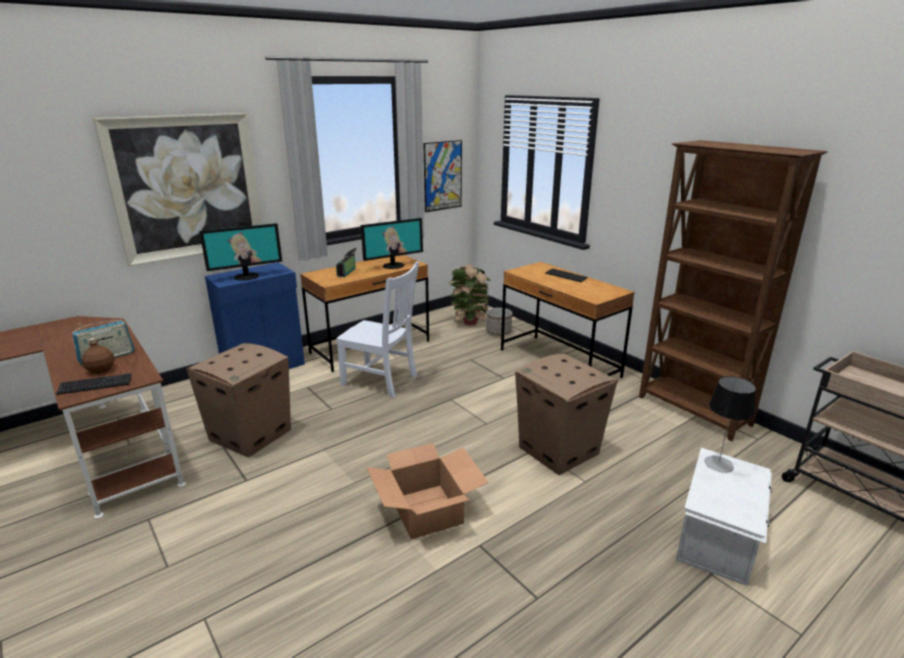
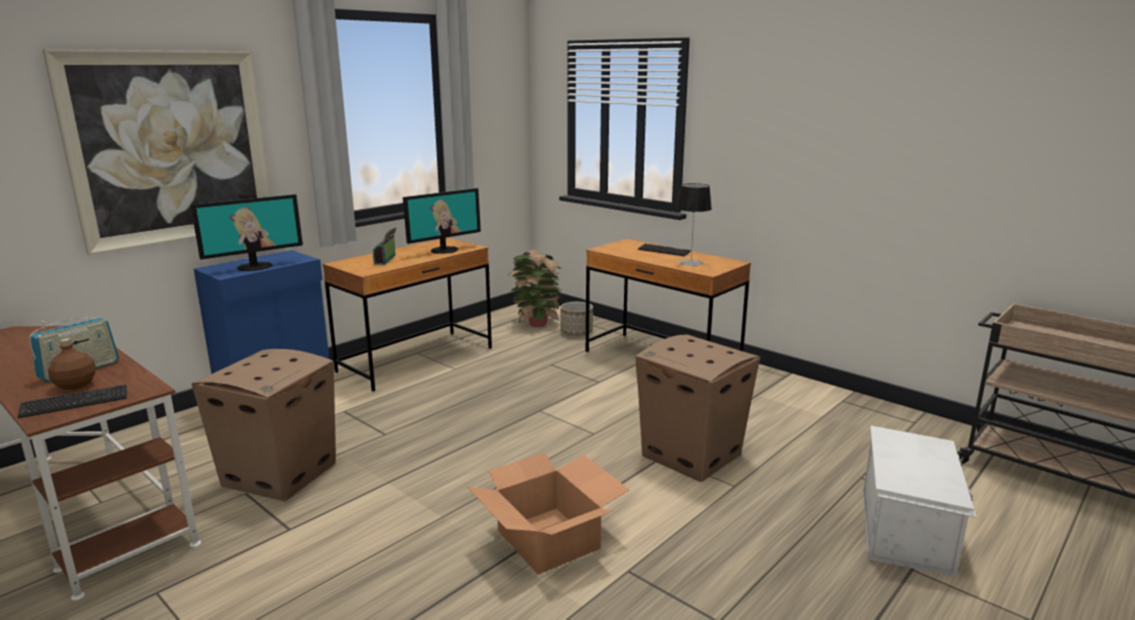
camera: 10 degrees left, 5 degrees down
(381, 381) = (443, 397): white chair -> none
(442, 176) = (493, 141): picture -> none
(693, 411) = (834, 400): brown bookcase -> none
(718, 464) = (896, 440): table lamp -> table lamp (691, 262)

